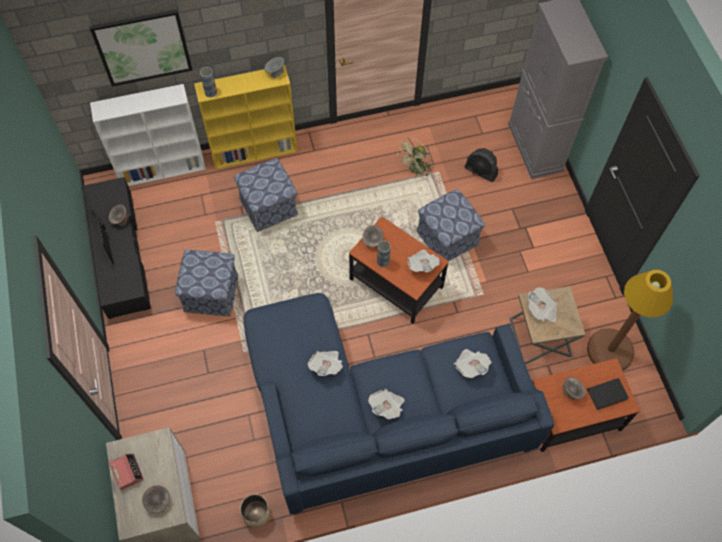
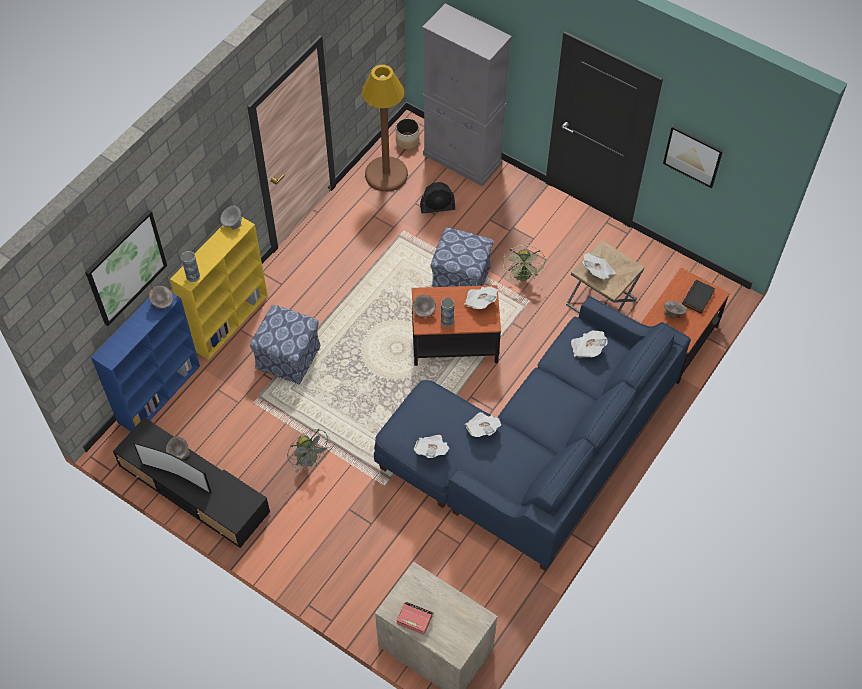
camera: 40 degrees left, 5 degrees down
(159, 501) = (461, 618): grey bowl -> grey bowl (162, 303)
(163, 169) = (159, 393): white bookcase -> blue bookcase
(212, 293) = (310, 461): ottoman -> grey fan
(256, 514) = (516, 594): planter -> planter (407, 141)
(387, 406) = (555, 424): newspaper -> newspaper (432, 450)
(415, 170) = (383, 242): green fan -> green fan (523, 277)
(610, 350) = (659, 275): brown floor lamp -> brown floor lamp (386, 175)
(690, 268) = (693, 156): none -> picture

